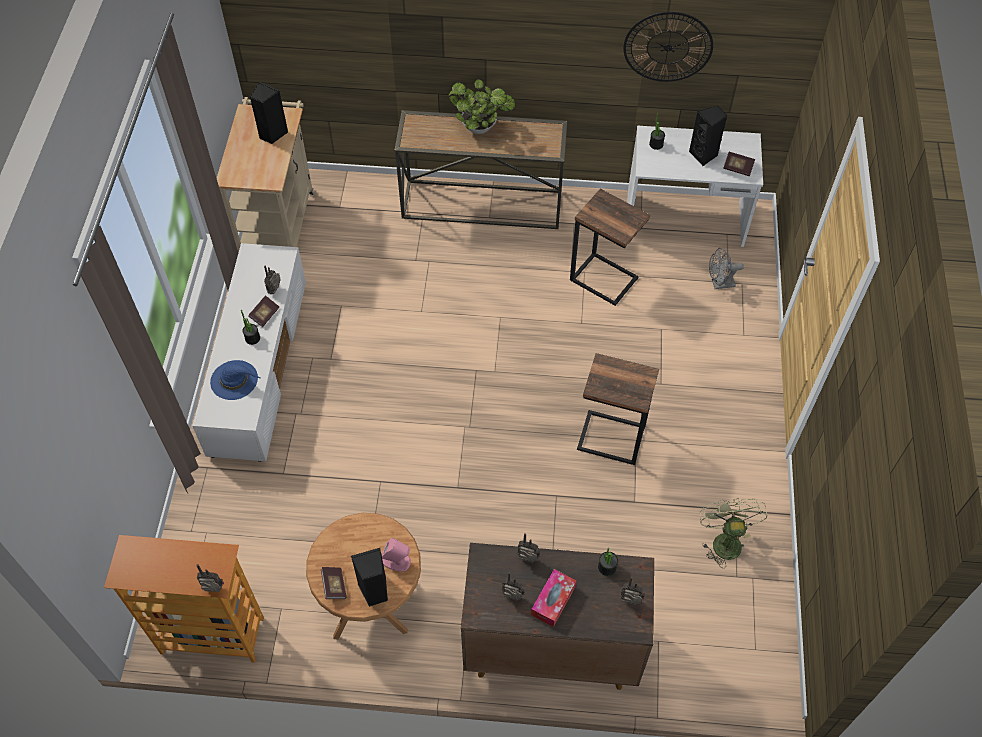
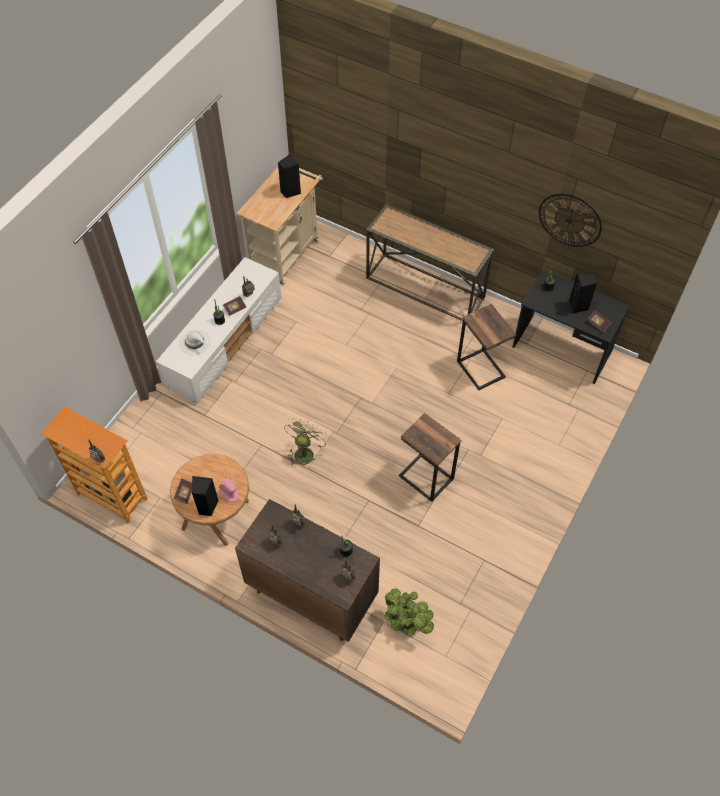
camera: 25 degrees right, 0 degrees up
(235, 380) = (195, 342): blue hat -> white hat
(481, 128) = (432, 234): potted plant -> potted plant (408, 623)
(553, 600) = (300, 556): tissue box -> none
(685, 220) = (562, 350): white desk -> black desk
(719, 284) = (561, 403): grey fan -> none
(724, 540) = (465, 576): green fan -> green fan (305, 452)

